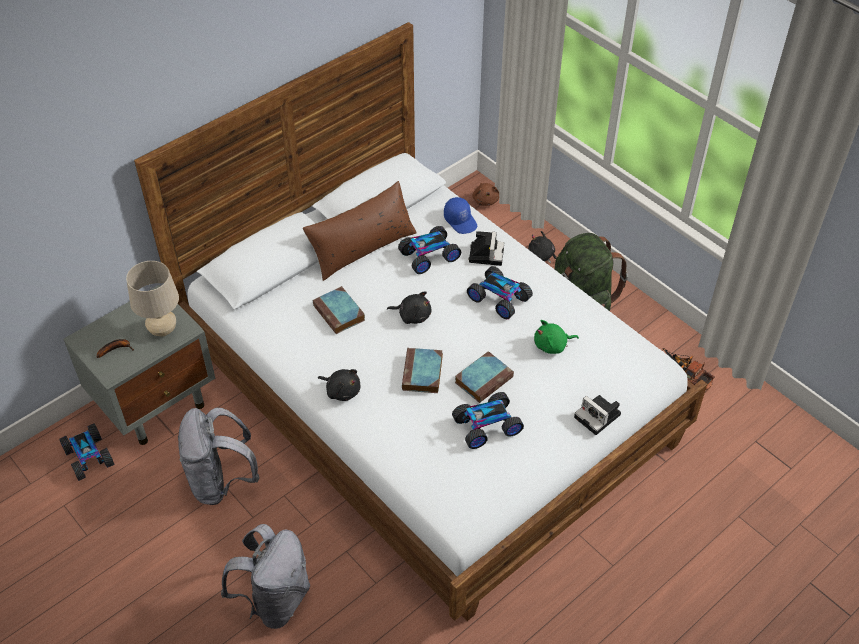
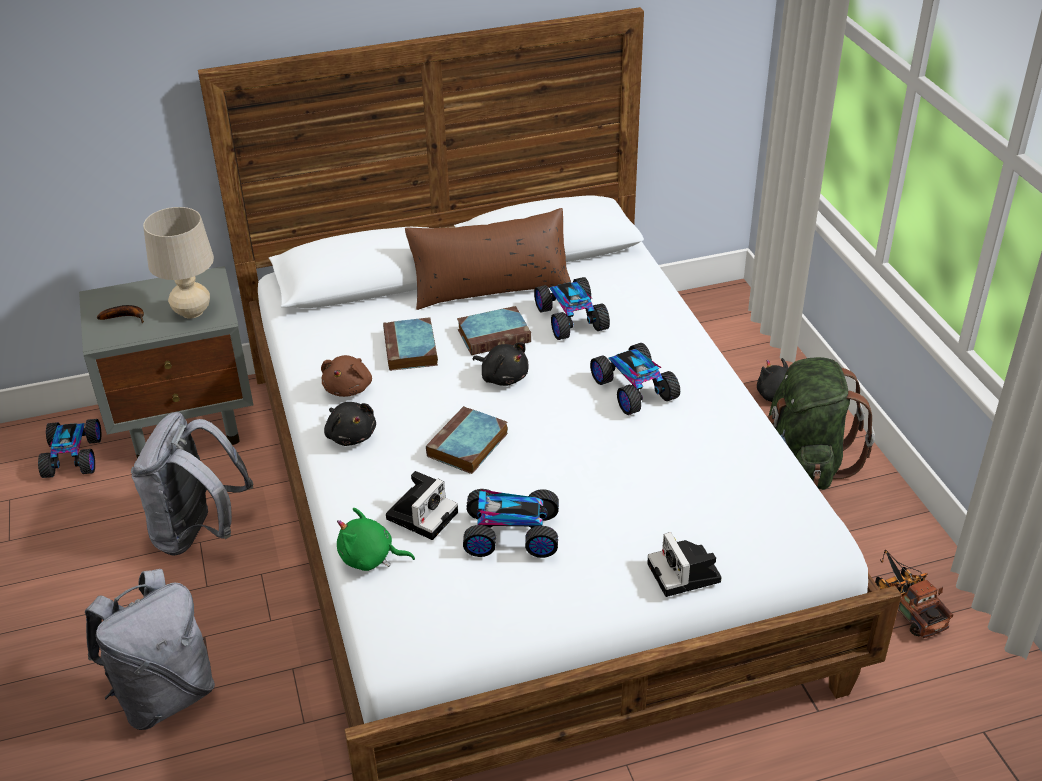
camera: 25 degrees right, 10 degrees down
(430, 256) = (572, 318): toy car -> toy car turned 105 degrees counterclockwise
(461, 221) = (640, 290): blue cap -> none
(484, 379) = (548, 476): book -> book (495, 335)
(485, 200) = (735, 314): brown plush toy -> brown plush toy (349, 388)
(486, 253) = (650, 334): camera -> camera (422, 513)
(552, 345) = (674, 465): green plush toy -> green plush toy (370, 558)

